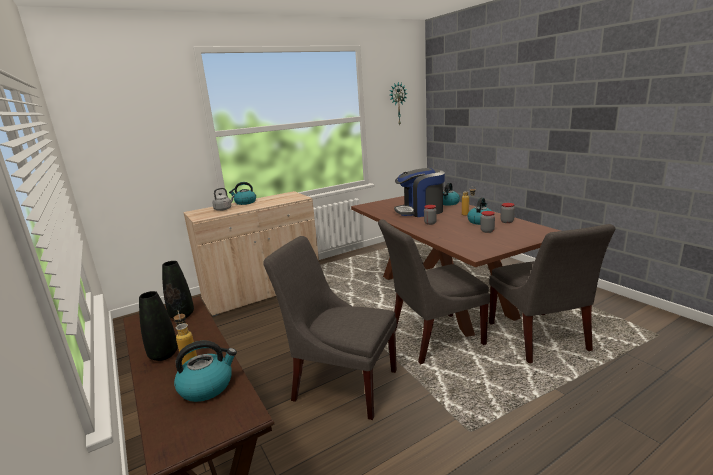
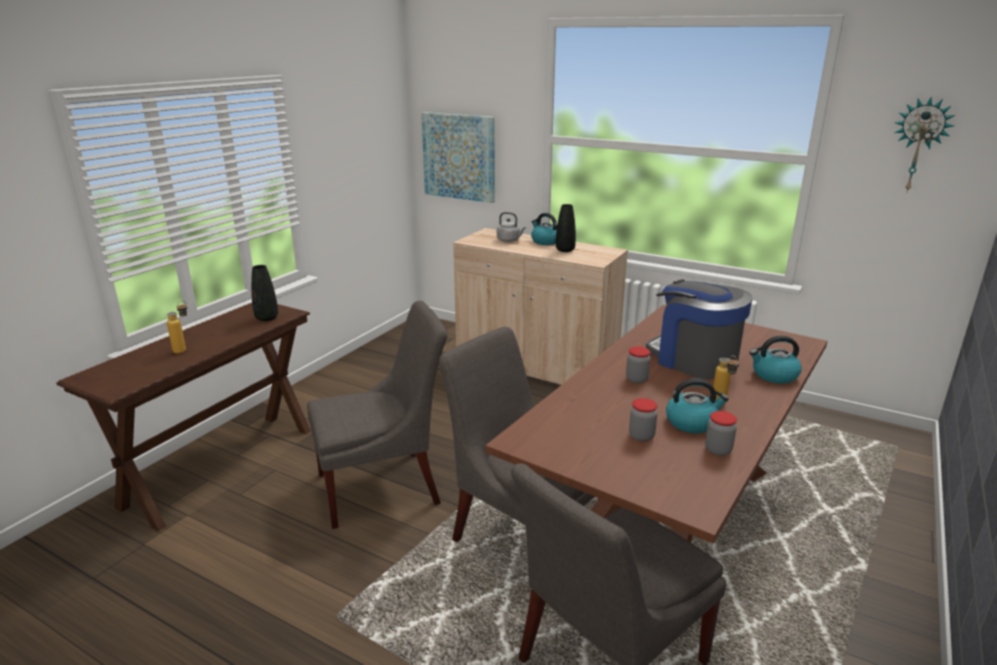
camera: 60 degrees right, 5 degrees up
(130, 164) = (459, 157): none -> picture
(163, 355) = (199, 334): black vase -> black vase (565, 250)
(207, 386) = (154, 365): kettle -> none
(341, 383) = (384, 487): grey chair -> grey chair turned 75 degrees clockwise

